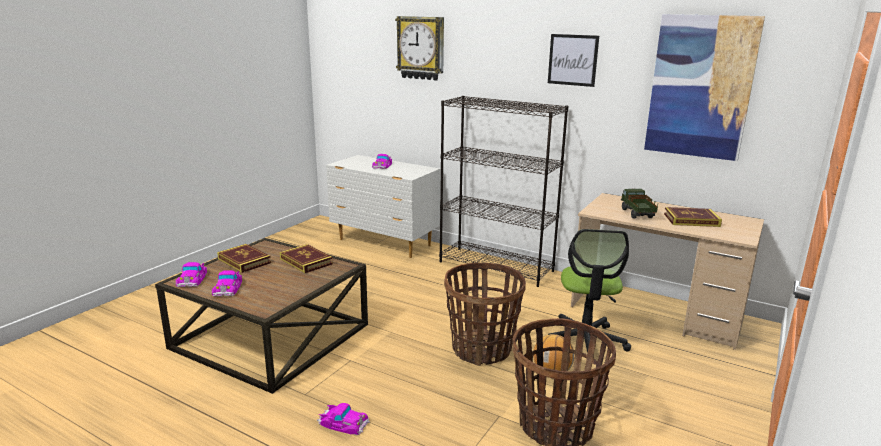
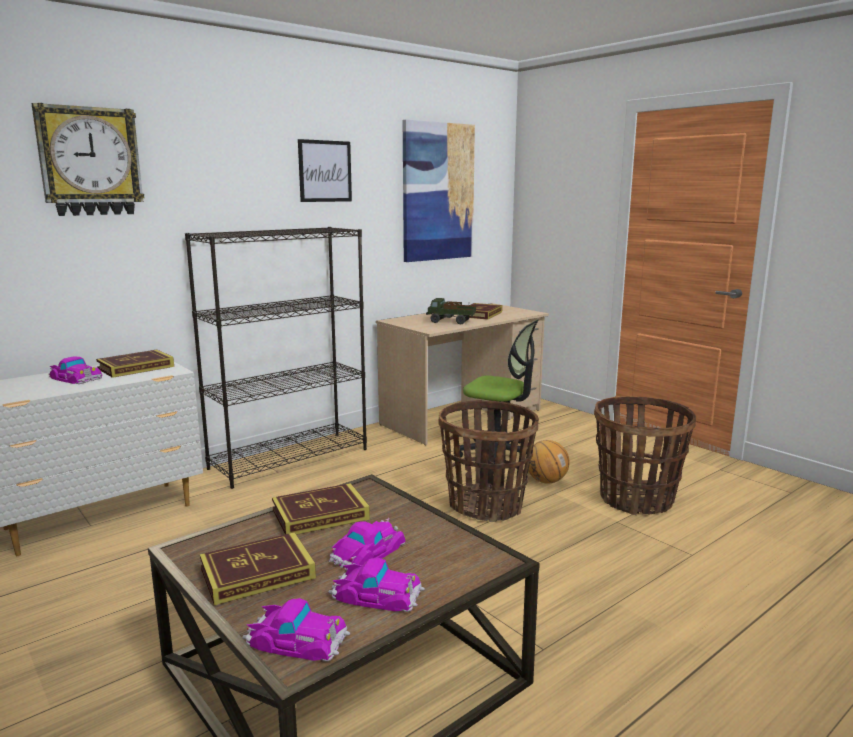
camera: 70 degrees left, 5 degrees down
(343, 423) = (618, 622): toy car -> toy car (367, 551)
(410, 169) = (136, 367): none -> book

